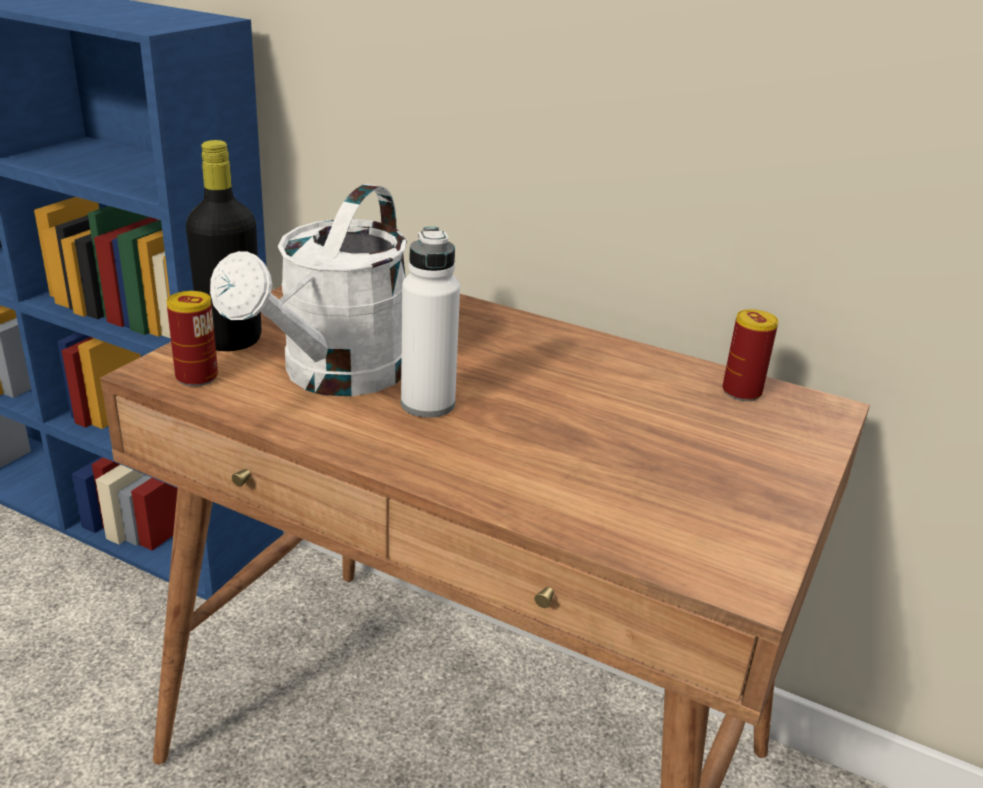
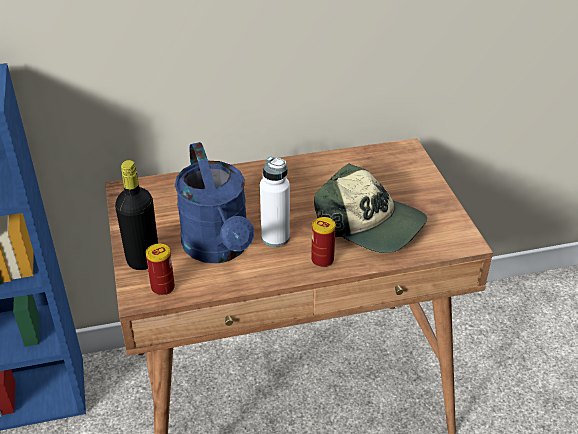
camera: 40 degrees left, 10 degrees up
(335, 377) = (219, 249): white watering can -> blue watering can
(599, 464) = (370, 224): none -> cap
(741, 392) = (372, 158): can -> can (322, 260)

